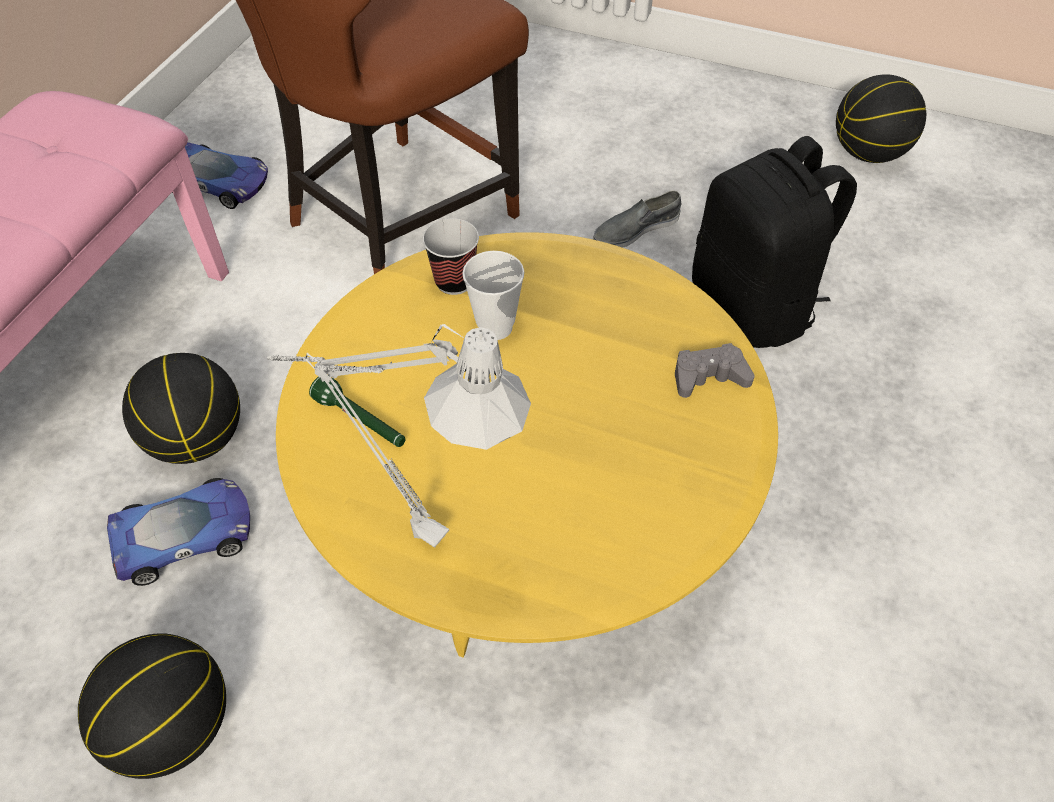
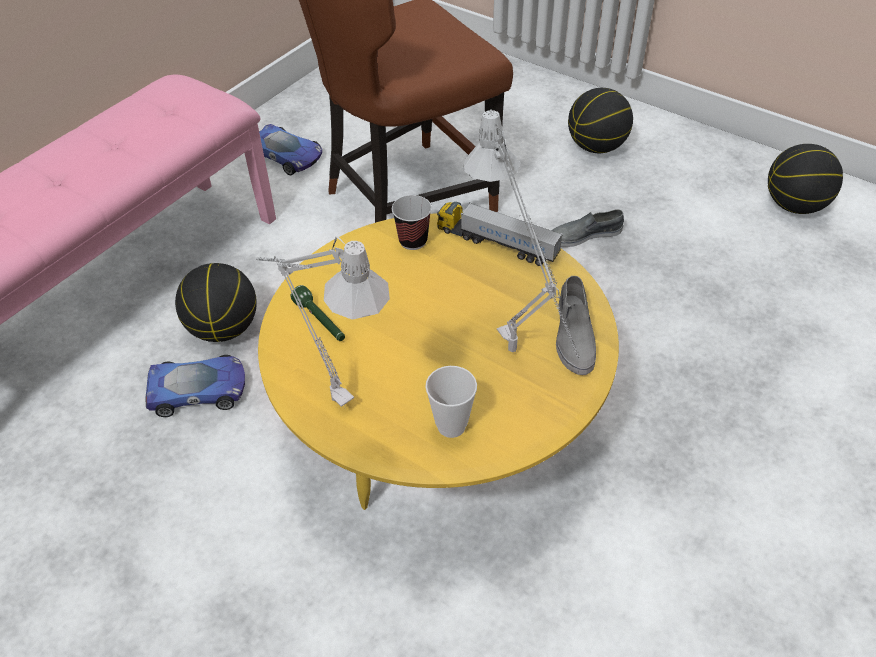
camera: 15 degrees right, 5 degrees down
(174, 726) = (158, 511): basketball -> basketball (596, 147)
(495, 327) = (431, 276): cup -> cup (451, 426)
(567, 267) = (497, 244): none -> toy truck
(649, 427) = (518, 360): none -> grey table lamp
(708, 377) = (573, 335): grey game controller -> grey shoe
(753, 307) = (660, 307): black backpack -> none

